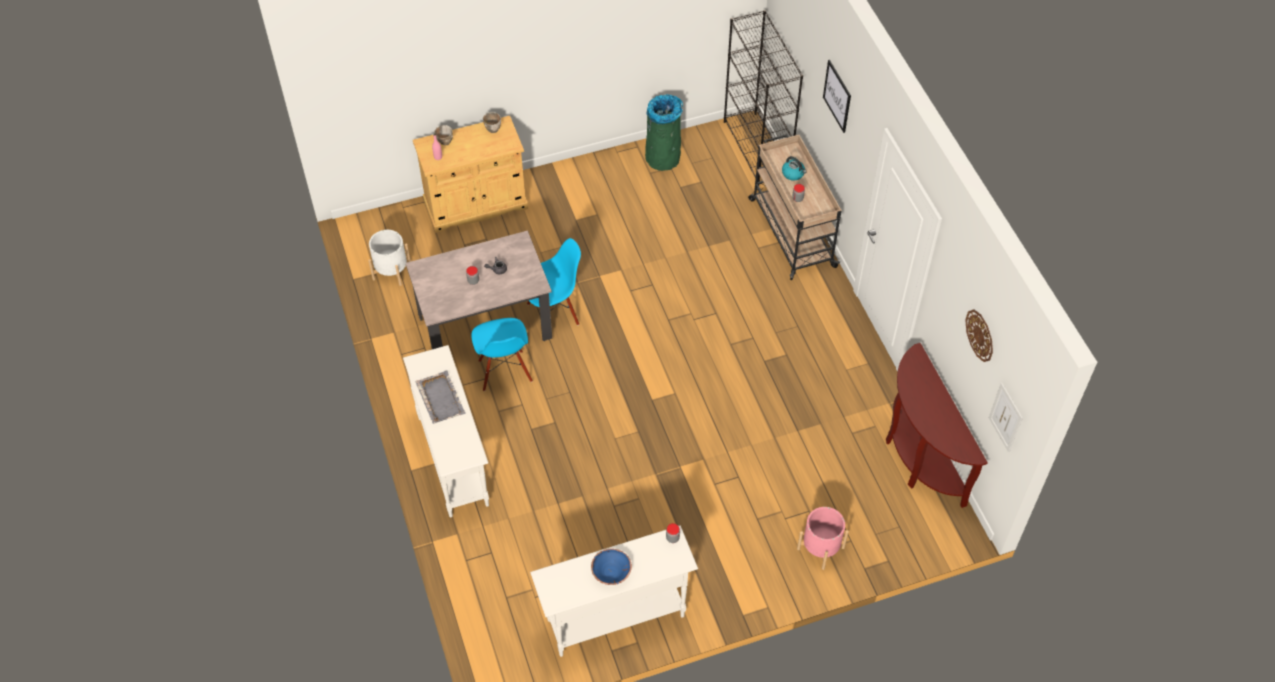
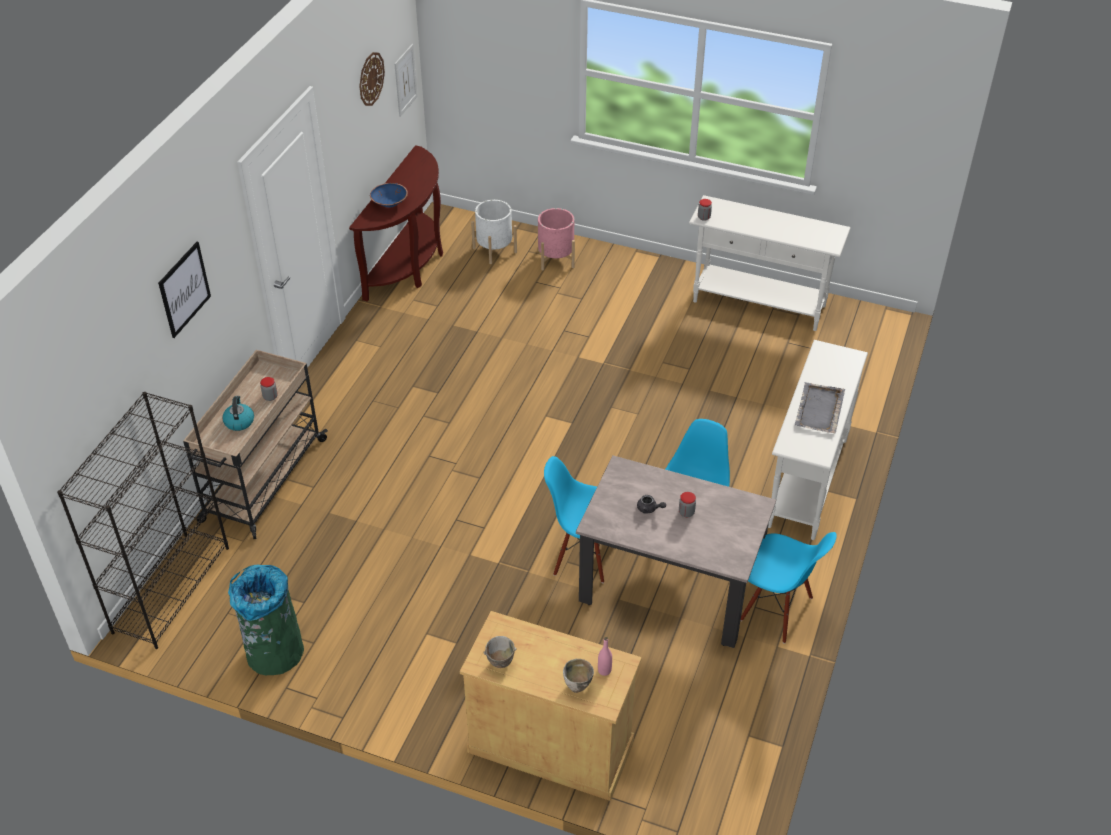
camera: 140 degrees left, 10 degrees down
(392, 271) = (726, 724): white planter -> white planter (494, 250)
(410, 354) = (776, 610): none -> blue chair
(611, 572) = (773, 223): blue bowl -> blue bowl (390, 203)

